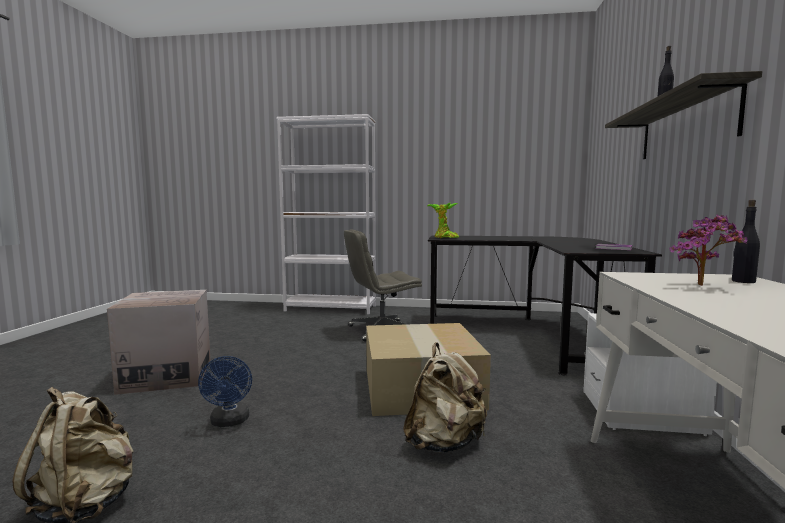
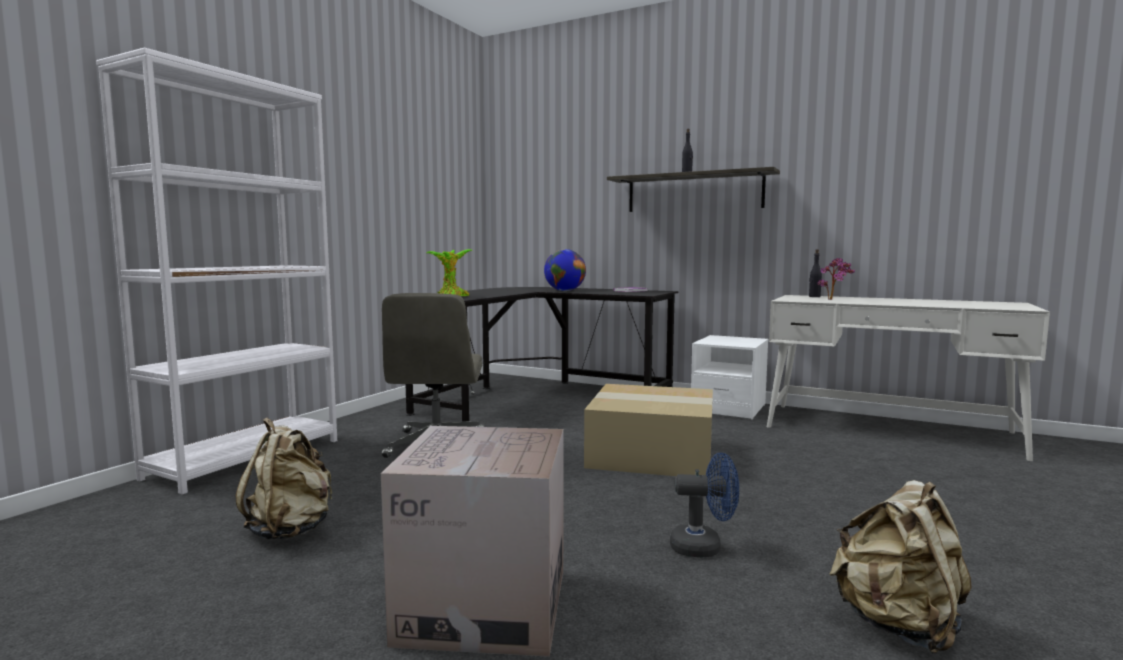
camera: 70 degrees left, 0 degrees up
(444, 443) = (768, 462): beige backpack -> beige backpack (291, 530)
(559, 242) = (565, 291): none -> globe

